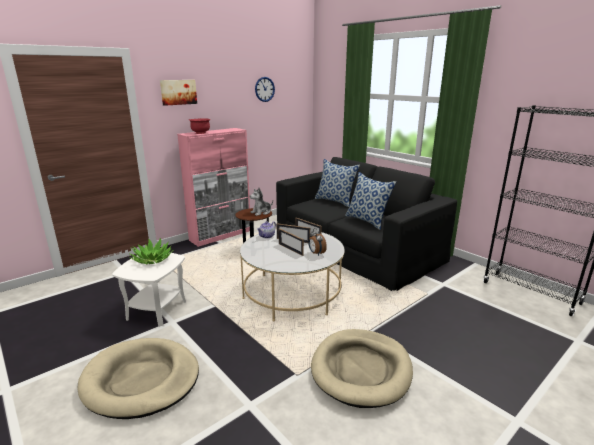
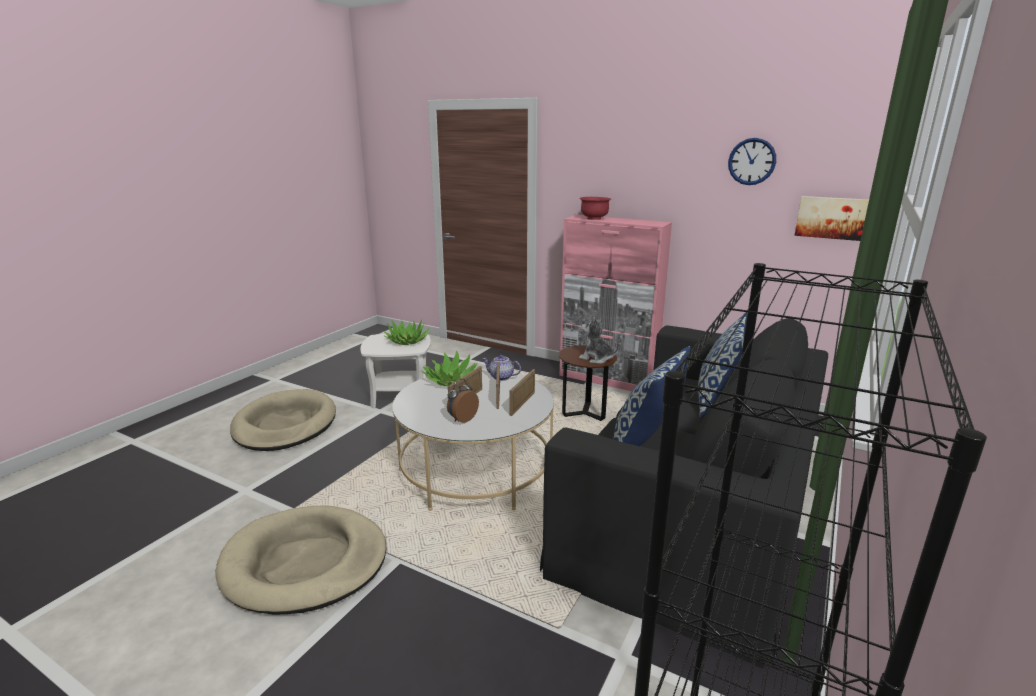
camera: 70 degrees right, 0 degrees up
(178, 92) = (590, 156): picture -> picture (830, 217)
(258, 250) = (451, 380): none -> potted plant

